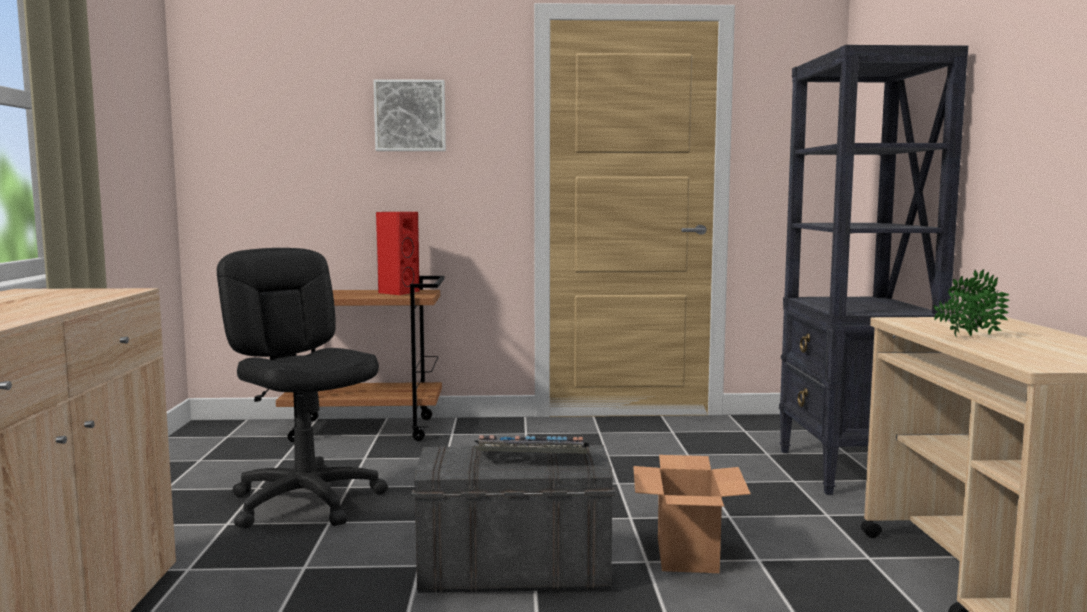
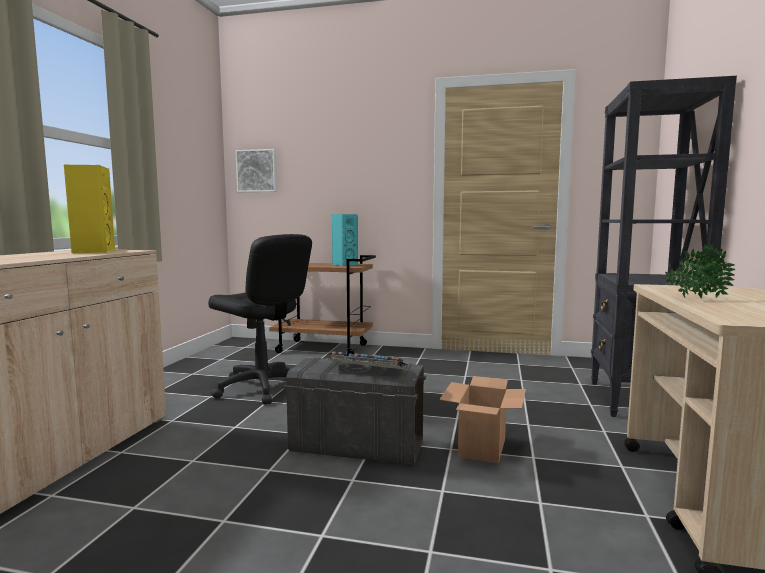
camera: 15 degrees right, 0 degrees up
(60, 295) = (93, 251): none -> yellow speaker
(306, 502) = (262, 388): black office chair -> black office chair turned 150 degrees clockwise
(397, 292) = (344, 264): red speaker -> turquoise speaker
(410, 116) = (356, 154): picture -> picture (257, 171)

